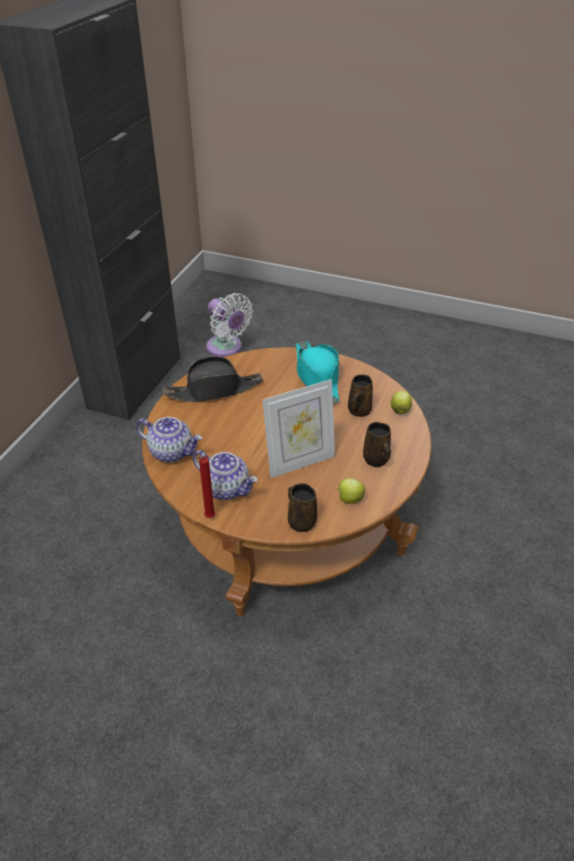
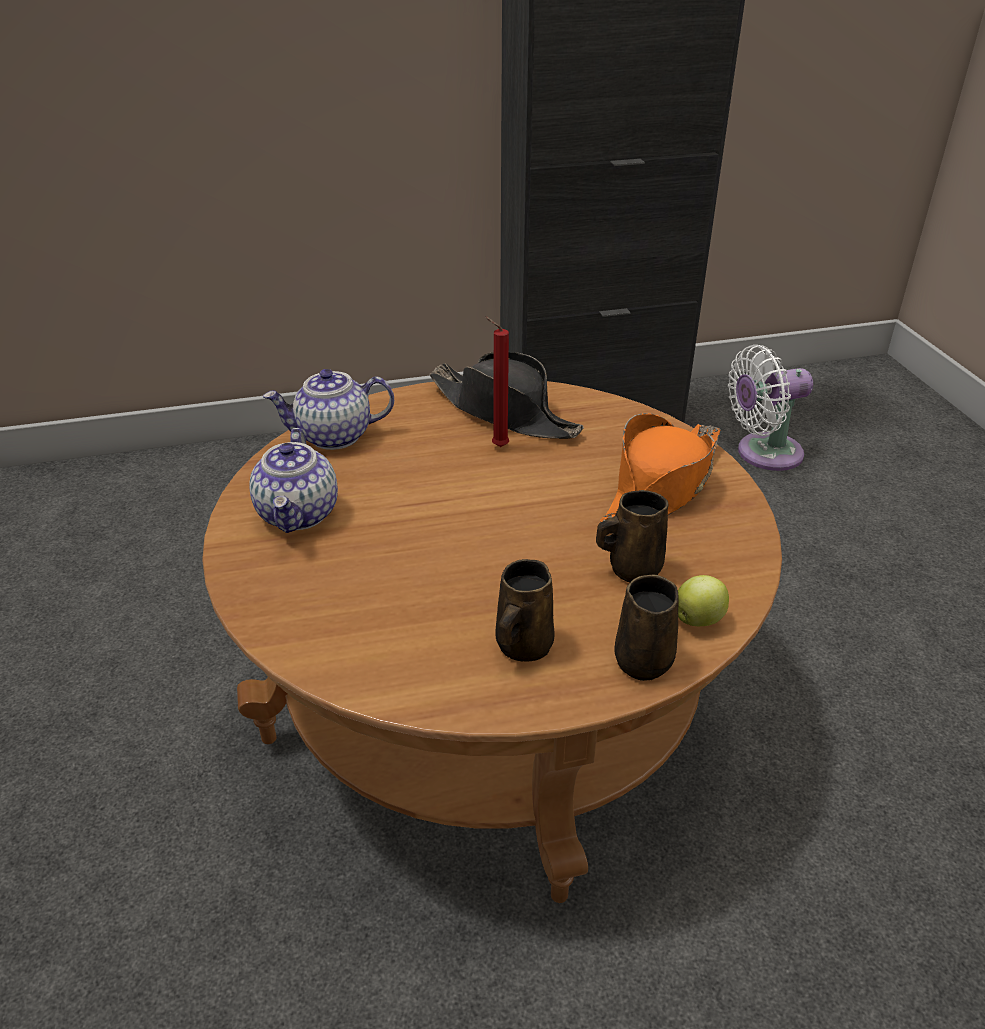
camera: 55 degrees right, 5 degrees down
(172, 452) = (333, 436): teapot -> teapot turned 90 degrees clockwise
(208, 518) = (222, 525): red candle -> red candle (497, 446)
(226, 348) = (763, 454): white fan -> white fan turned 60 degrees clockwise
(300, 462) = (426, 559): picture frame -> none
(301, 521) = (284, 620): brown mug -> brown mug (644, 659)
(317, 377) = (661, 487): turquoise hat -> orange hat
(349, 499) = (385, 654): apple -> none

